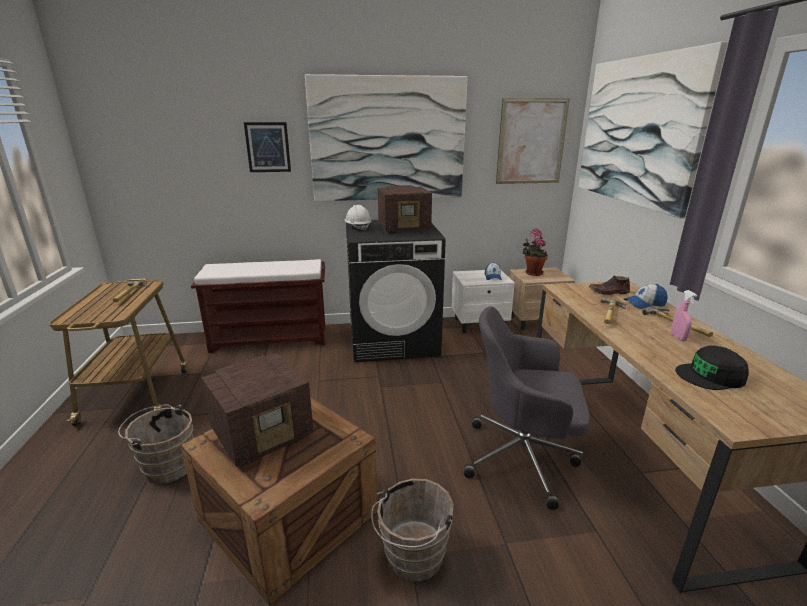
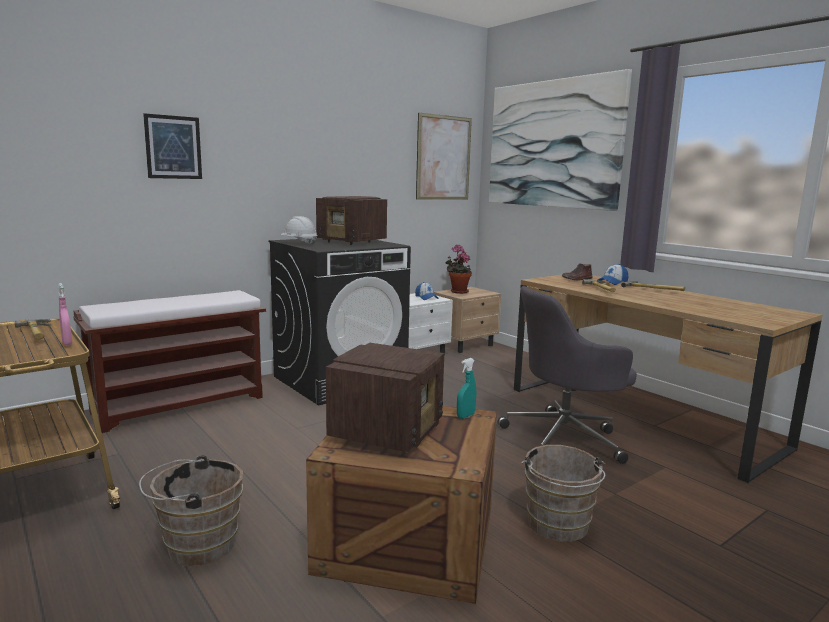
camera: 30 degrees left, 10 degrees down
(341, 435) = (465, 416): none -> turquoise spray bottle
(388, 140) = (312, 147): picture -> none
(405, 228) = (352, 242): radio -> radio turned 75 degrees clockwise
(678, 337) = (664, 295): pink spray bottle -> pink spray bottle (67, 343)
(710, 376) = (714, 308): black cap -> none

